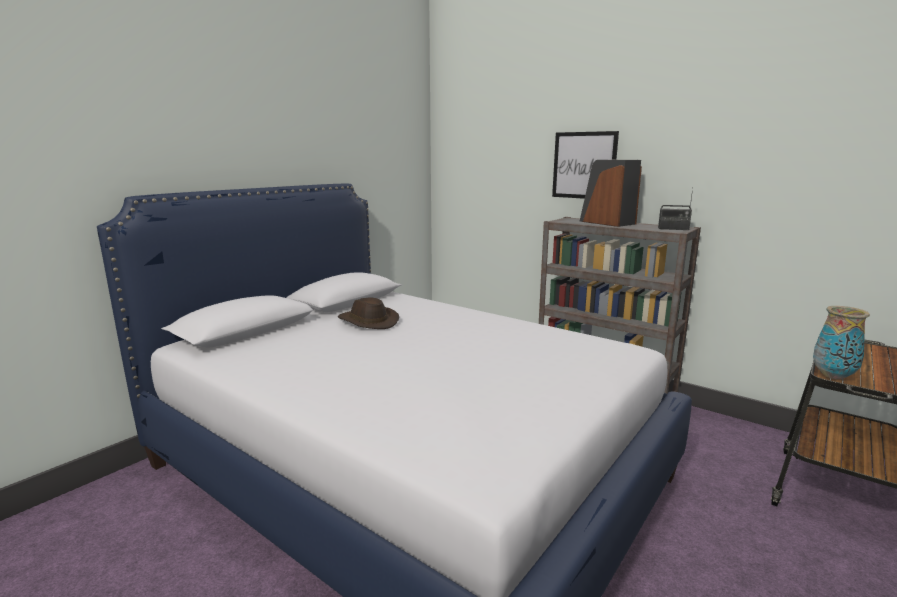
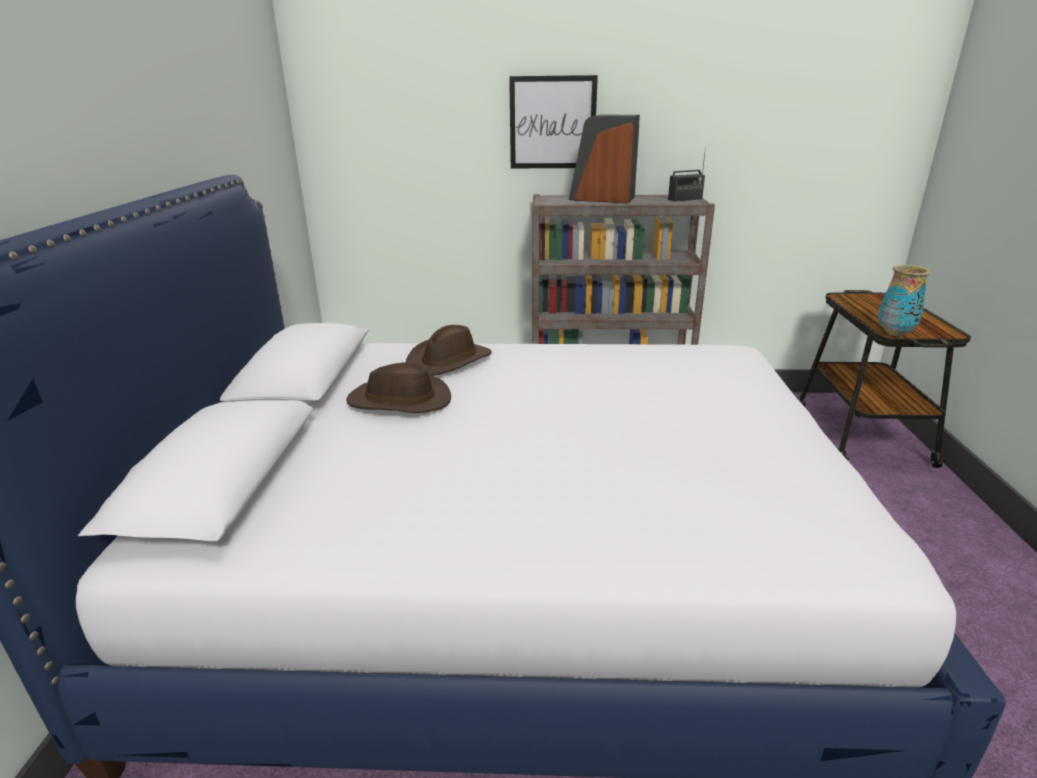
camera: 35 degrees left, 10 degrees up
(426, 310) = (449, 361): none -> brown hat

